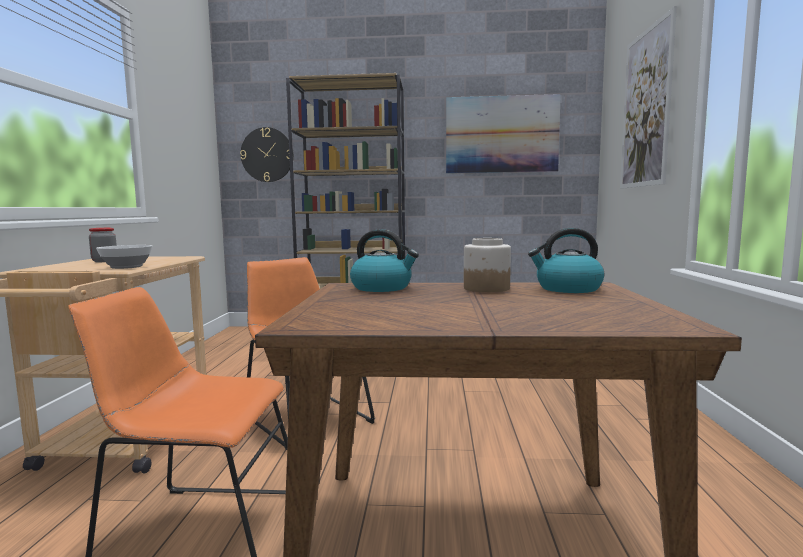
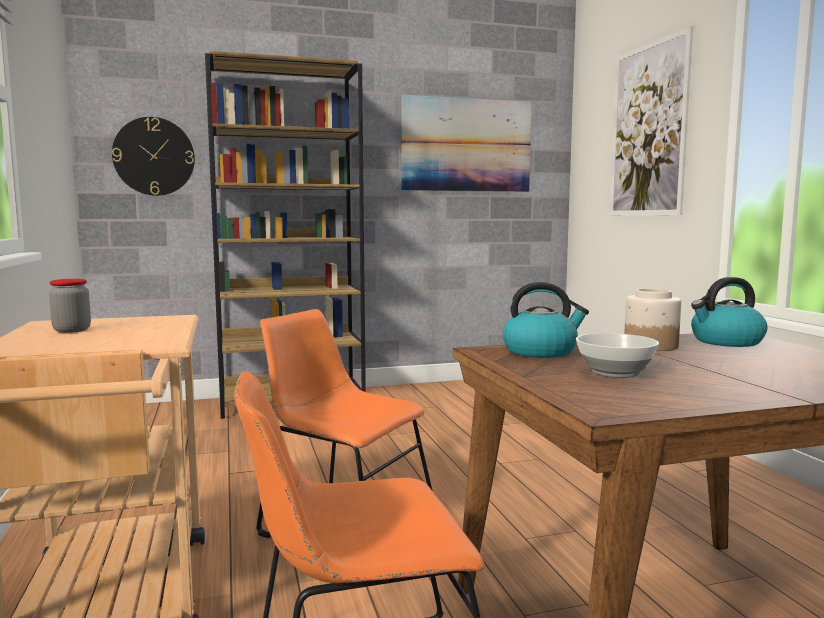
camera: 20 degrees left, 0 degrees up
(125, 267) = (152, 340): bowl -> bowl (613, 373)

